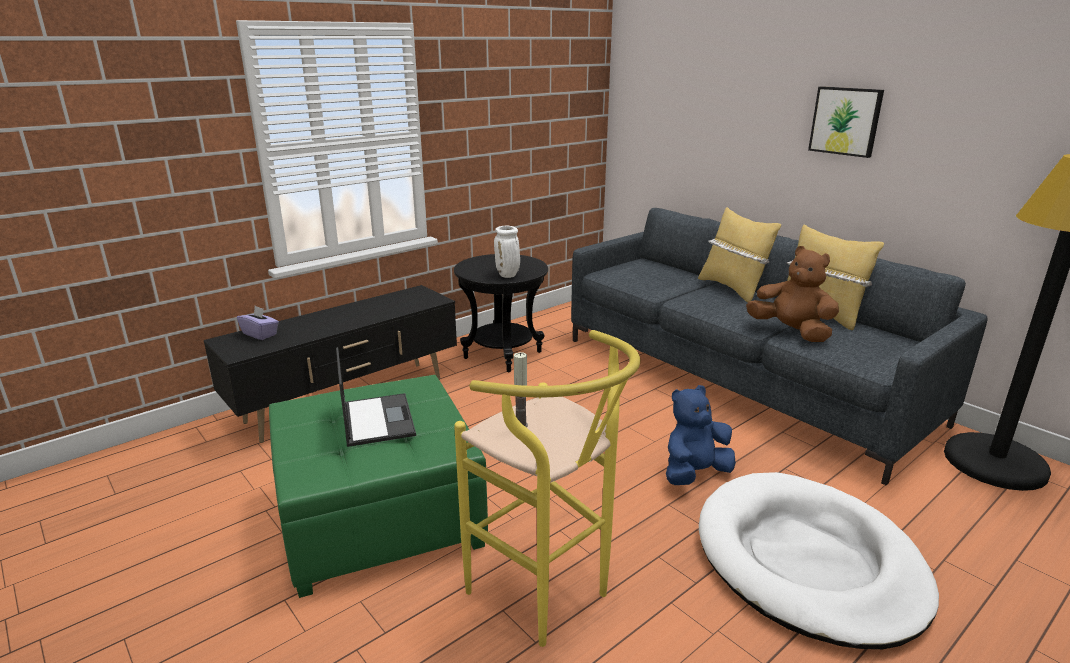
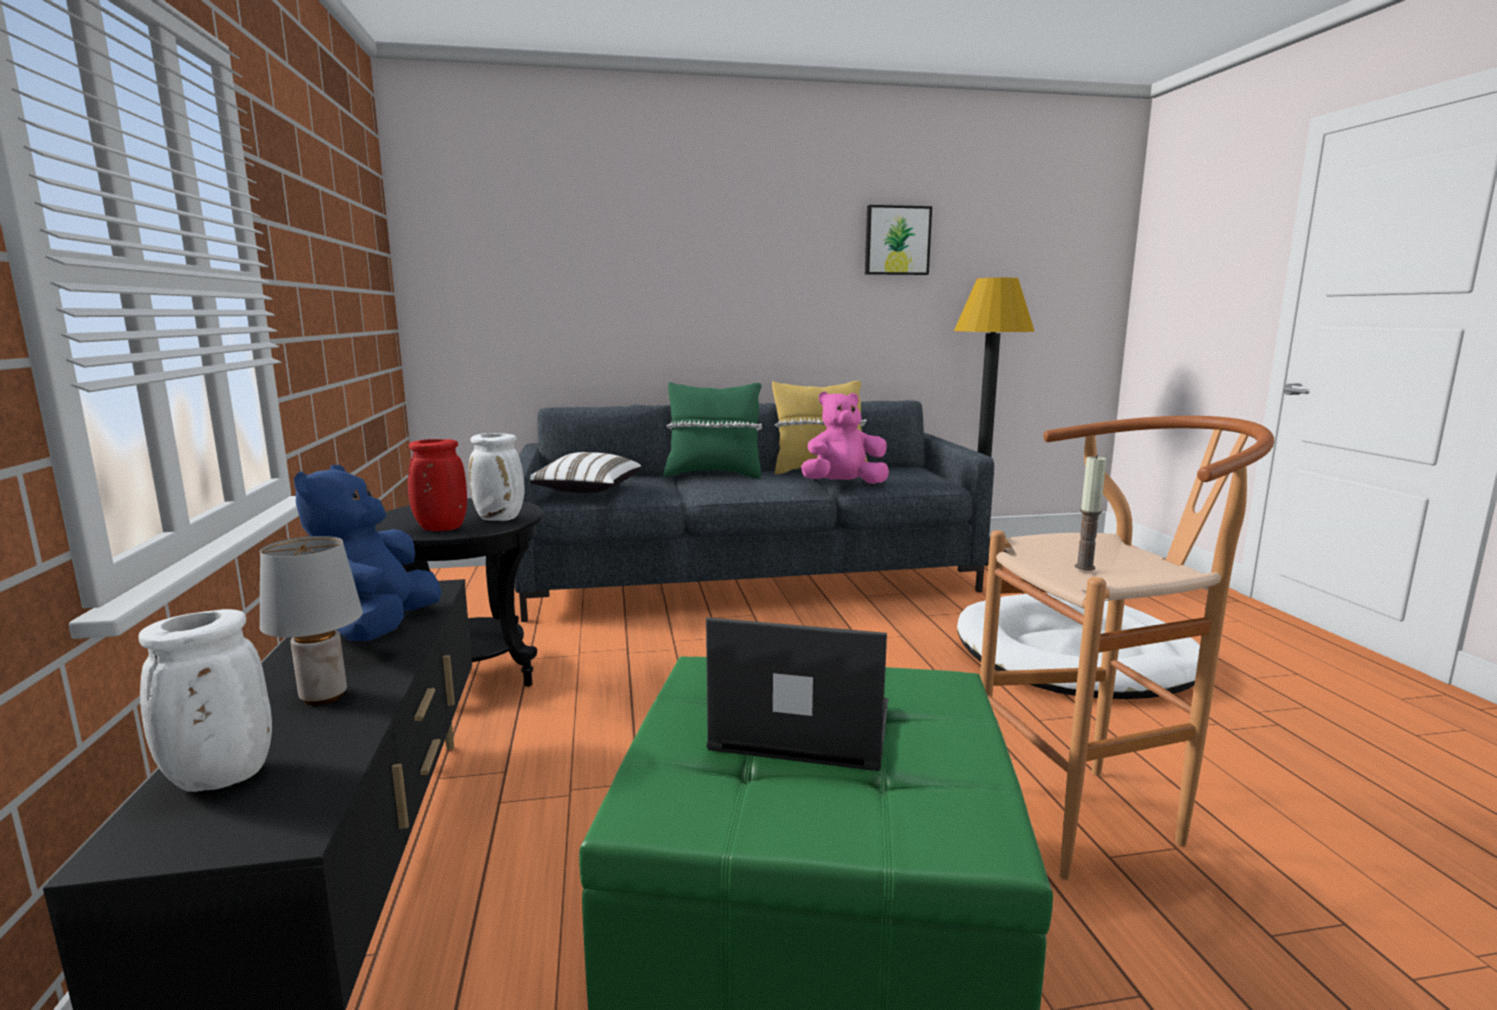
camera: 60 degrees left, 10 degrees down
(260, 334) = (218, 779): purple tissue box -> white vase
(321, 324) = (325, 696): none -> grey table lamp
(476, 271) = (440, 529): none -> red vase
(548, 598) = (1094, 813): yellow stool -> brown stool
(627, 273) = (586, 491): none -> white pillow
(694, 473) = (902, 654): blue plush toy -> blue plush toy (378, 630)
(732, 289) = (713, 474): yellow pillow -> green pillow
(791, 332) = (843, 484): brown plush toy -> pink plush toy
(846, 121) = (763, 273): picture -> picture (897, 240)

